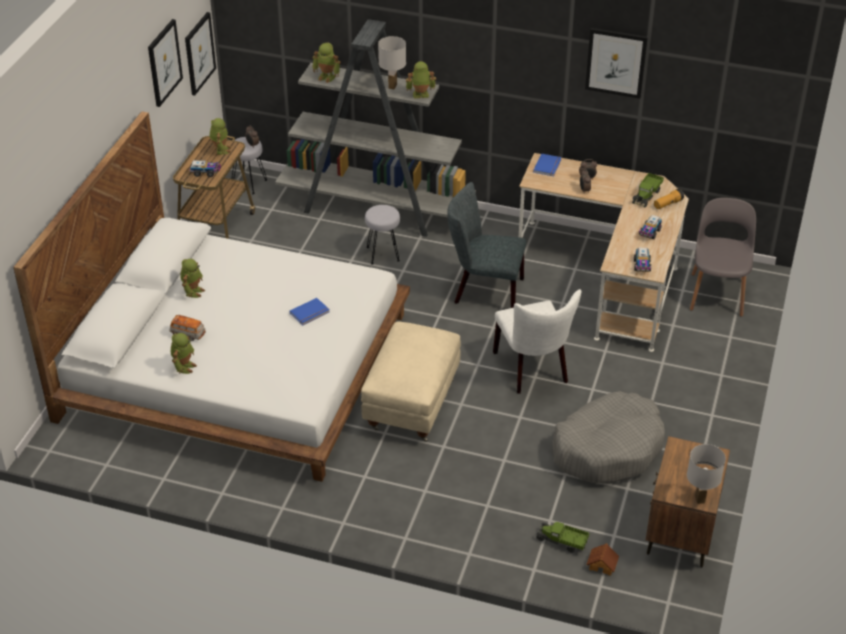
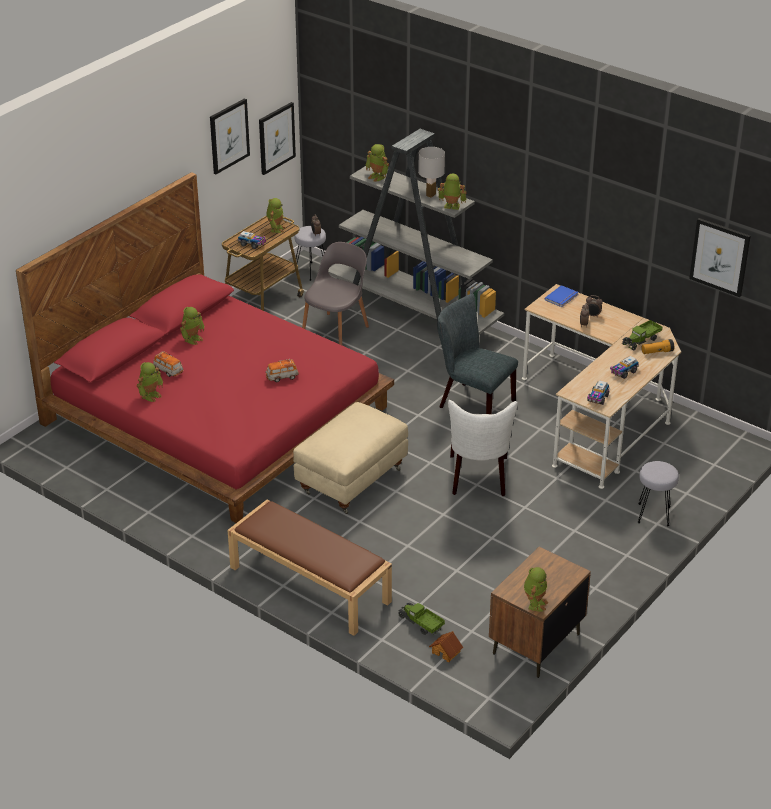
camera: 20 degrees right, 5 degrees down
(237, 364) = (218, 414): white bed -> red bed
(310, 313) = (282, 377): blue book -> toy car
(383, 253) = (397, 352): grey stool -> grey stool (654, 514)
(430, 529) = (308, 584): none -> brown bench
(607, 448) = (509, 559): grey dog bed -> none
(616, 62) = (629, 204): picture -> picture (720, 257)
(699, 499) = (535, 603): white table lamp -> toy robot
(717, 293) = (697, 453): grey chair -> grey chair (336, 331)

